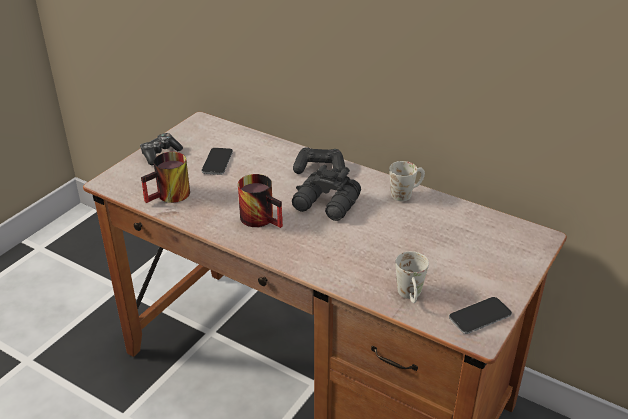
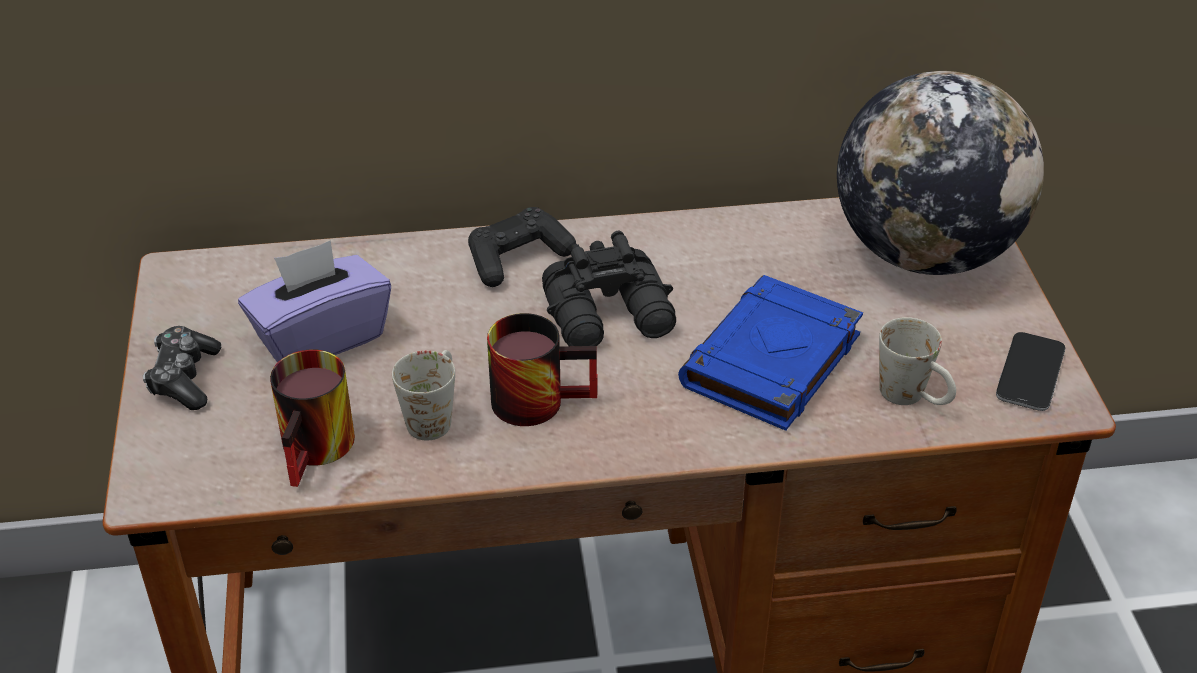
camera: 40 degrees left, 5 degrees up
(217, 162) = (320, 337): phone -> purple tissue box
(368, 252) = (771, 362): none -> blue book
(406, 193) = (705, 233): white mug -> white mug (434, 414)
(496, 246) = (924, 253): none -> globe

